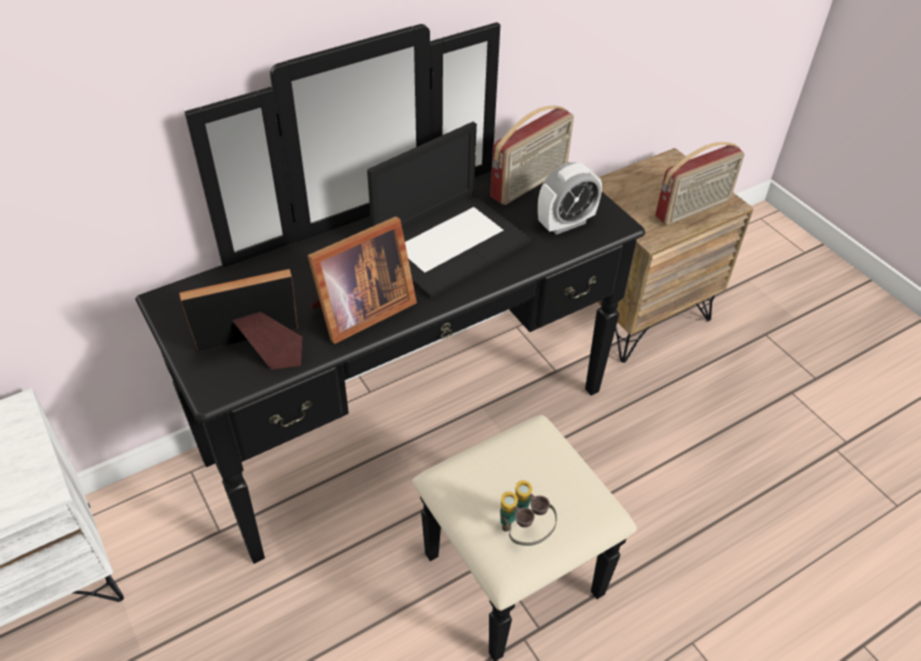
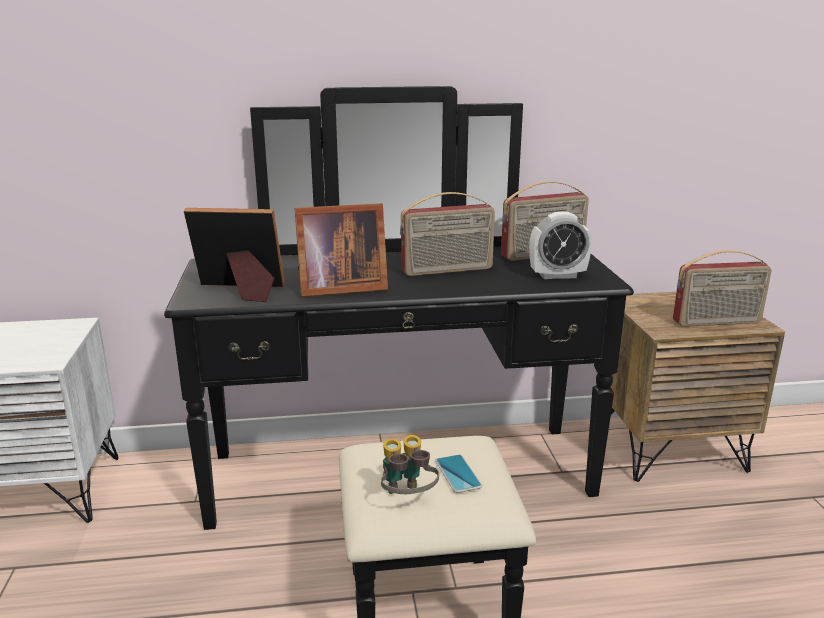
camera: 25 degrees right, 25 degrees down
(452, 243) = (447, 270): laptop -> radio
(549, 484) = (458, 474): none -> phone

